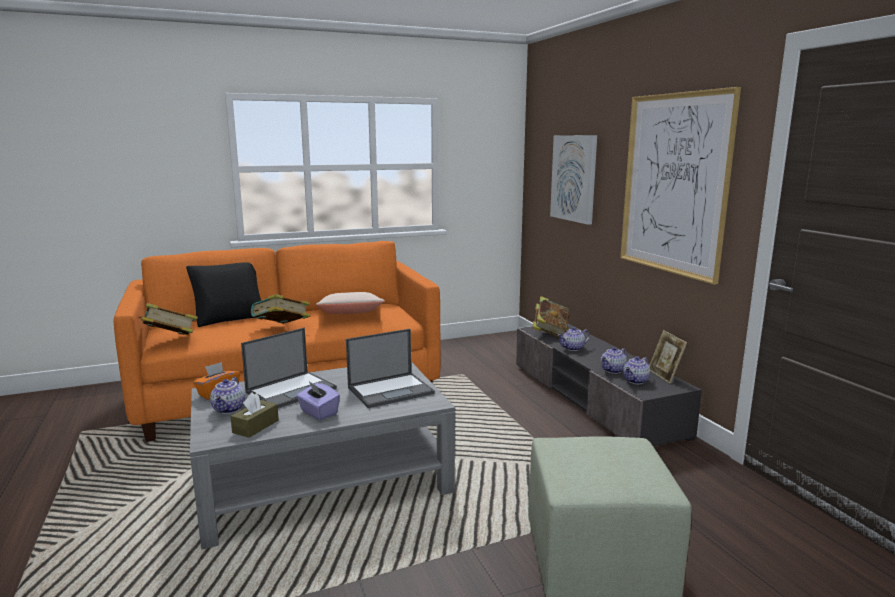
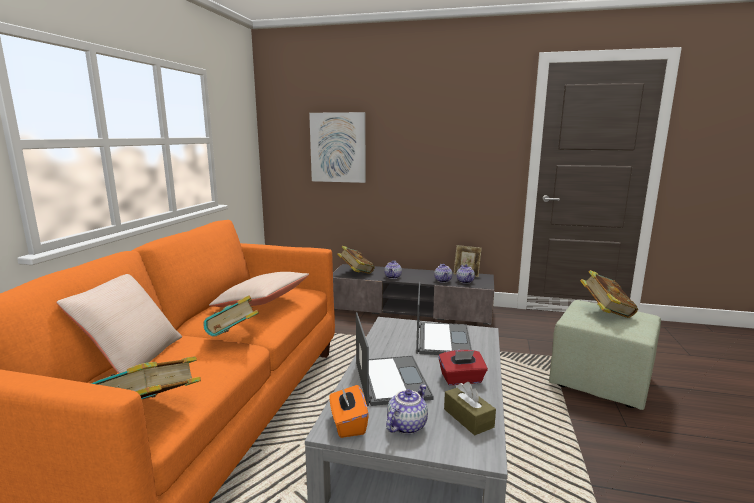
camera: 55 degrees left, 0 degrees up
(229, 317) = (132, 357): black pillow -> beige pillow
(229, 409) = (406, 425): teapot -> teapot turned 90 degrees counterclockwise
(318, 412) = (461, 379): purple tissue box -> red tissue box
(608, 457) = (605, 312): none -> book
(674, 184) = (453, 145): picture -> none

